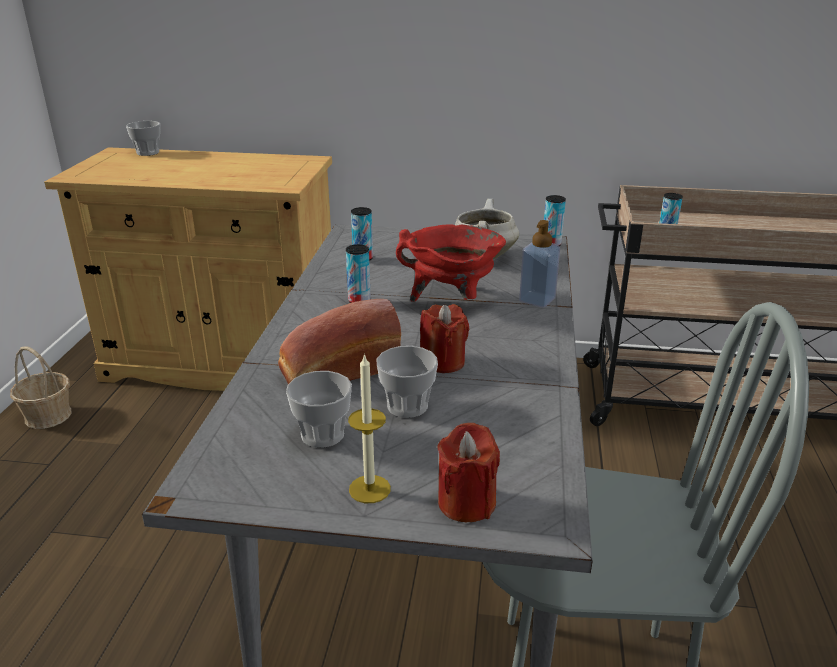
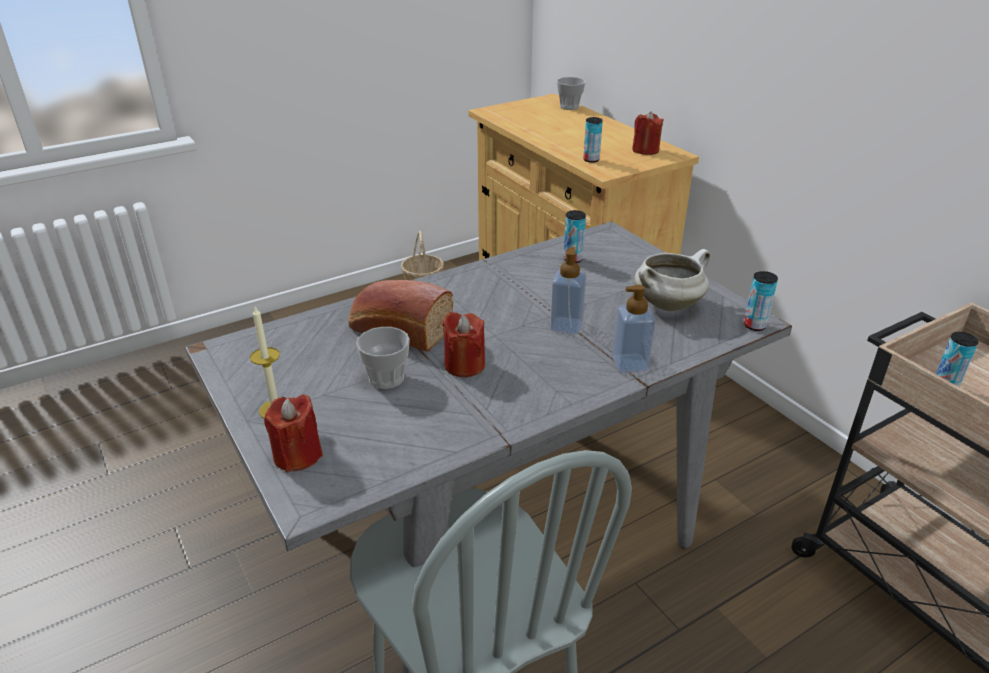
camera: 50 degrees right, 5 degrees up
(284, 163) = (645, 150): none -> red candle
(322, 434) = (316, 363): cup -> none
(359, 301) = (504, 290): can -> can (591, 160)
(452, 300) = (566, 326): red cooking pot -> soap dispenser

